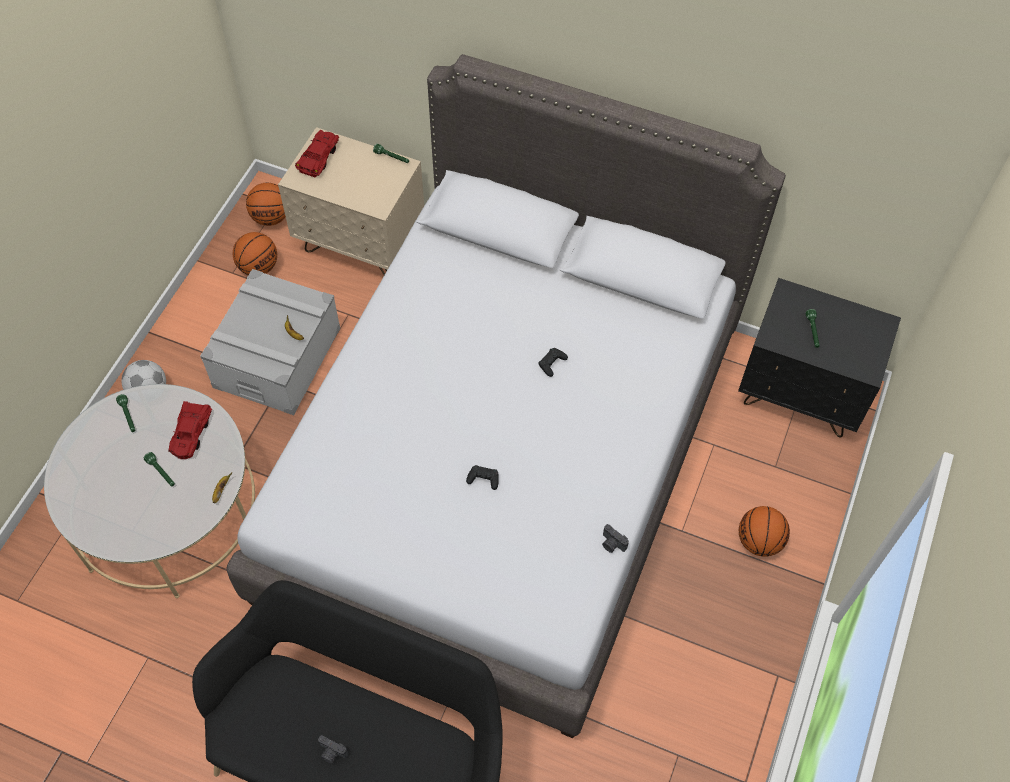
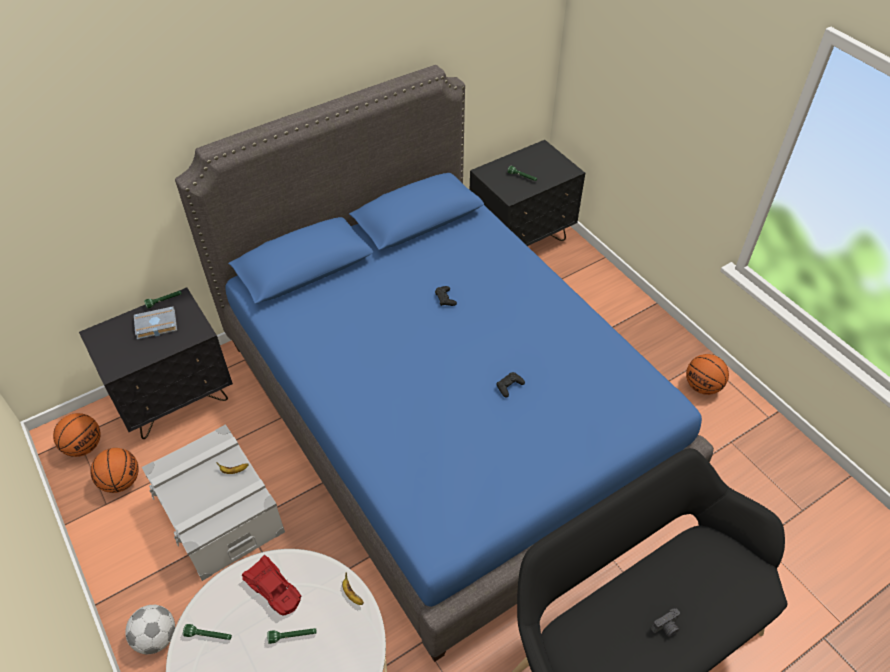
camera: 55 degrees left, 10 degrees down
(319, 157) = (111, 344): red toy car -> none
(361, 172) = (155, 326): none -> grey book
(361, 244) = (176, 399): beige nightstand -> black nightstand
(503, 461) = (443, 415): grey bed -> blue bed
(612, 544) = (615, 343): camera -> none
(759, 541) = (606, 315): basketball -> basketball (702, 386)

